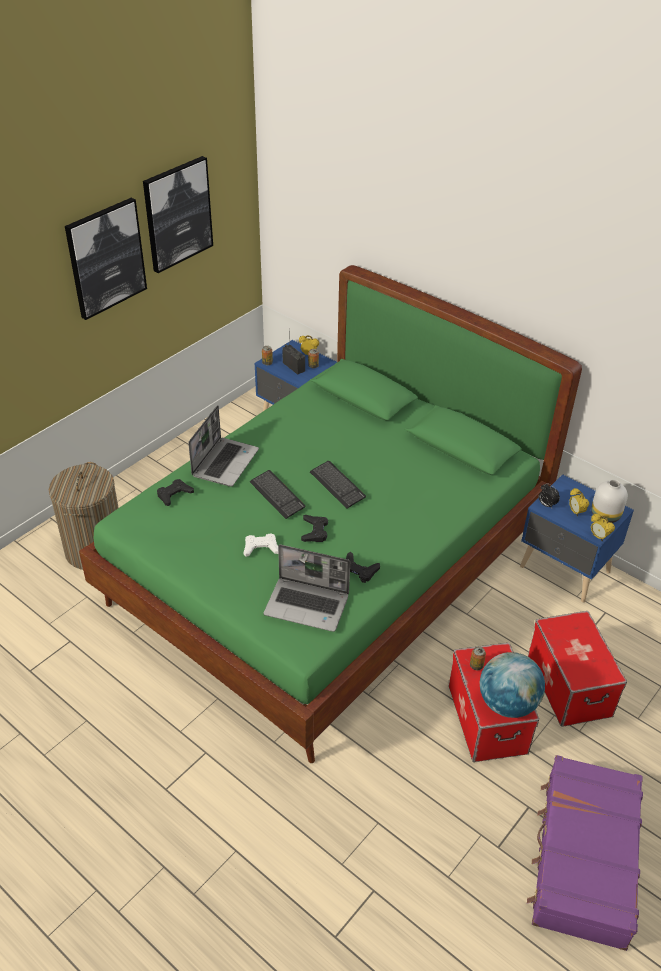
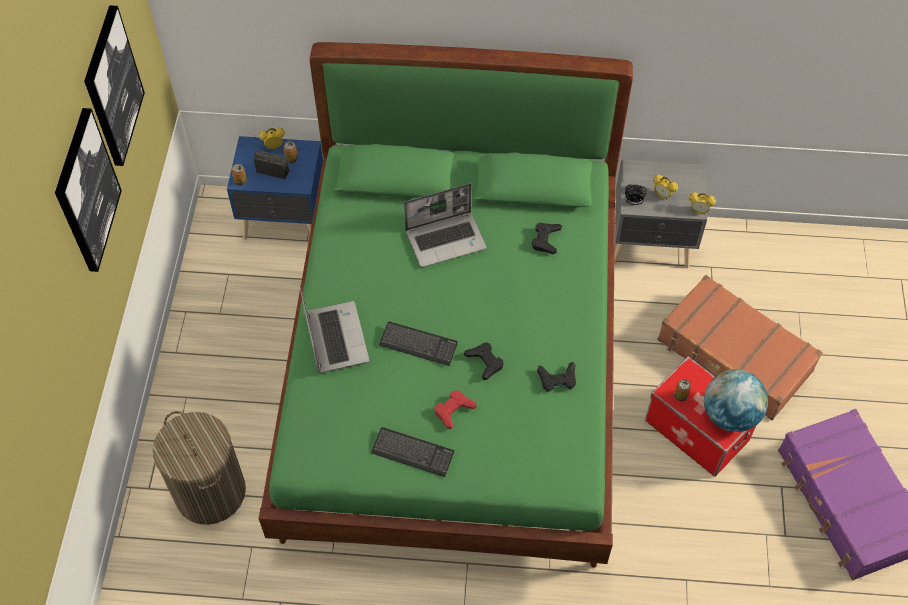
camera: 35 degrees left, 15 degrees up
(174, 495) = (322, 405): black game controller -> black game controller (546, 239)
(261, 548) = (453, 410): white game controller -> red game controller
(308, 605) = (546, 442): laptop -> laptop (446, 239)
(337, 485) = (462, 299): keyboard -> keyboard (413, 453)
(565, 571) = (651, 244): blue nightstand -> grey nightstand
(569, 685) = (734, 356): storage box -> brown suitcase
(605, 515) = (687, 184): white vase -> none

